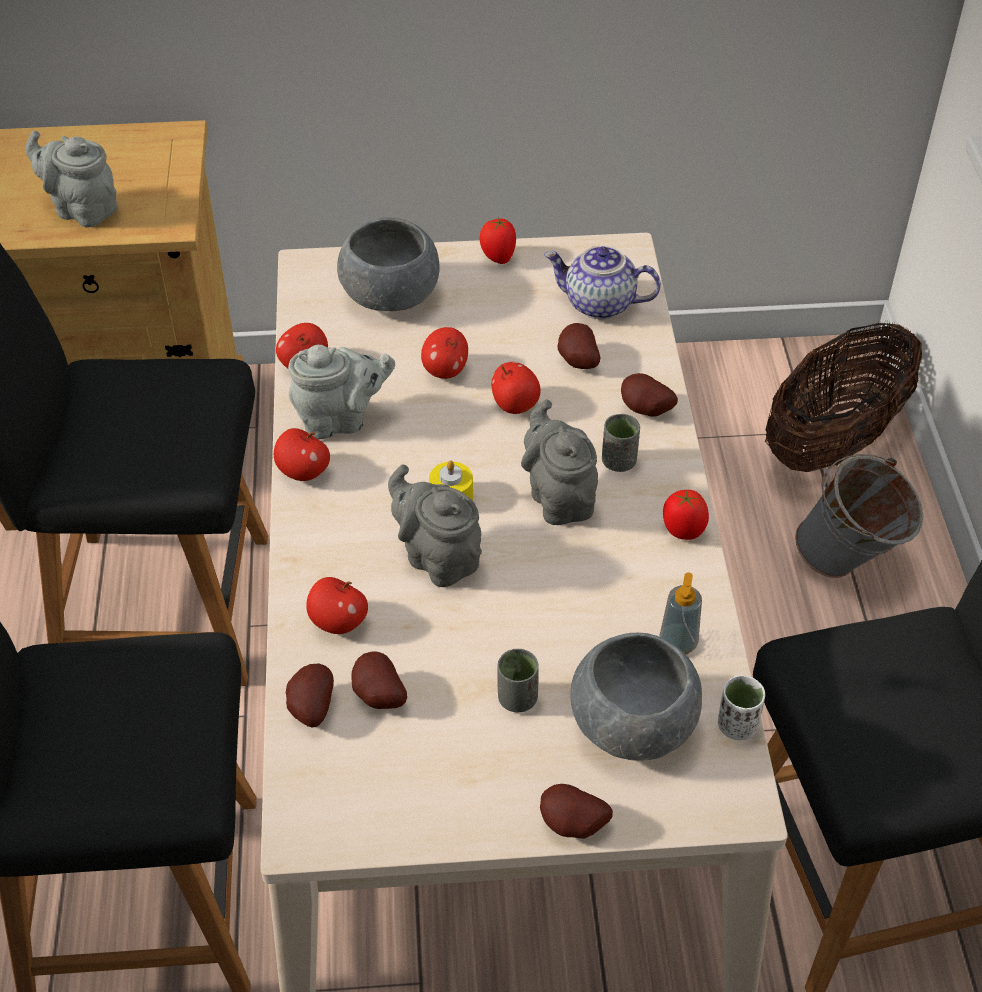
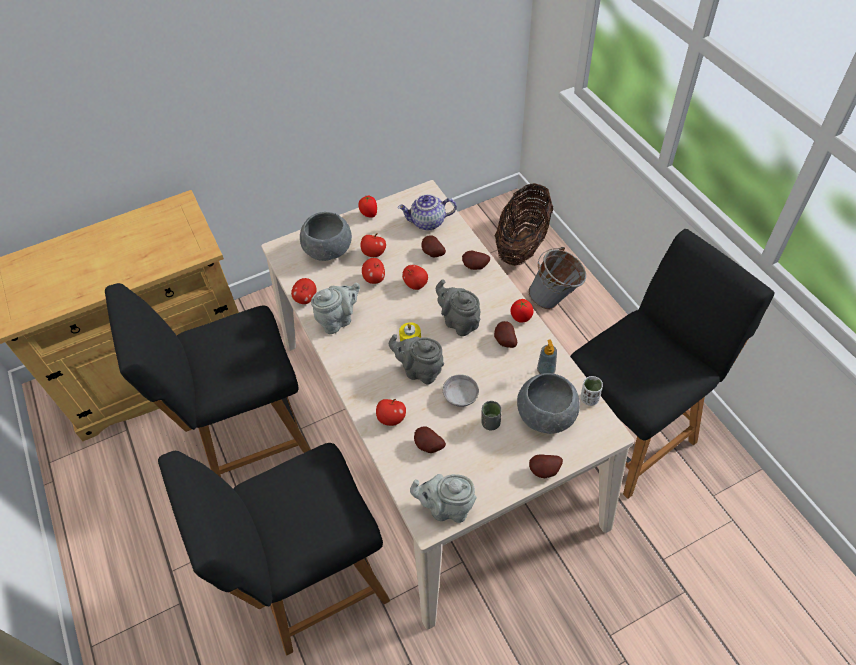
camera: 20 degrees left, 5 degrees up
(82, 209) = (154, 257): grey teapot -> grey teapot (447, 508)
(303, 472) = (335, 352): apple -> apple (374, 253)
(309, 708) = (400, 464): potato -> potato (504, 341)
(487, 630) = (460, 396): none -> grey bowl
(619, 461) = (476, 295): grey cup -> none

